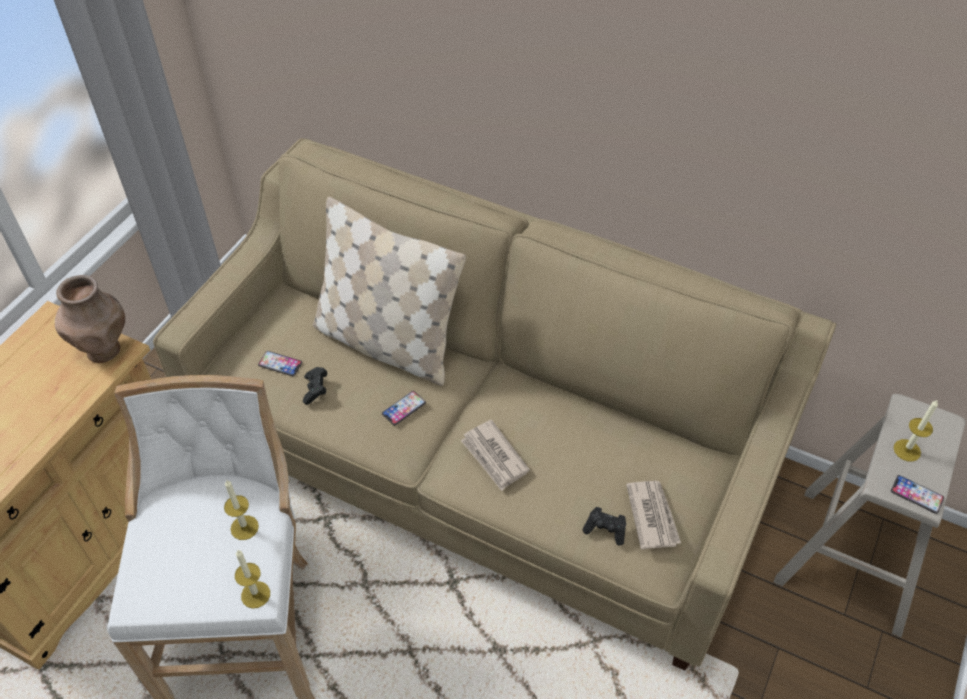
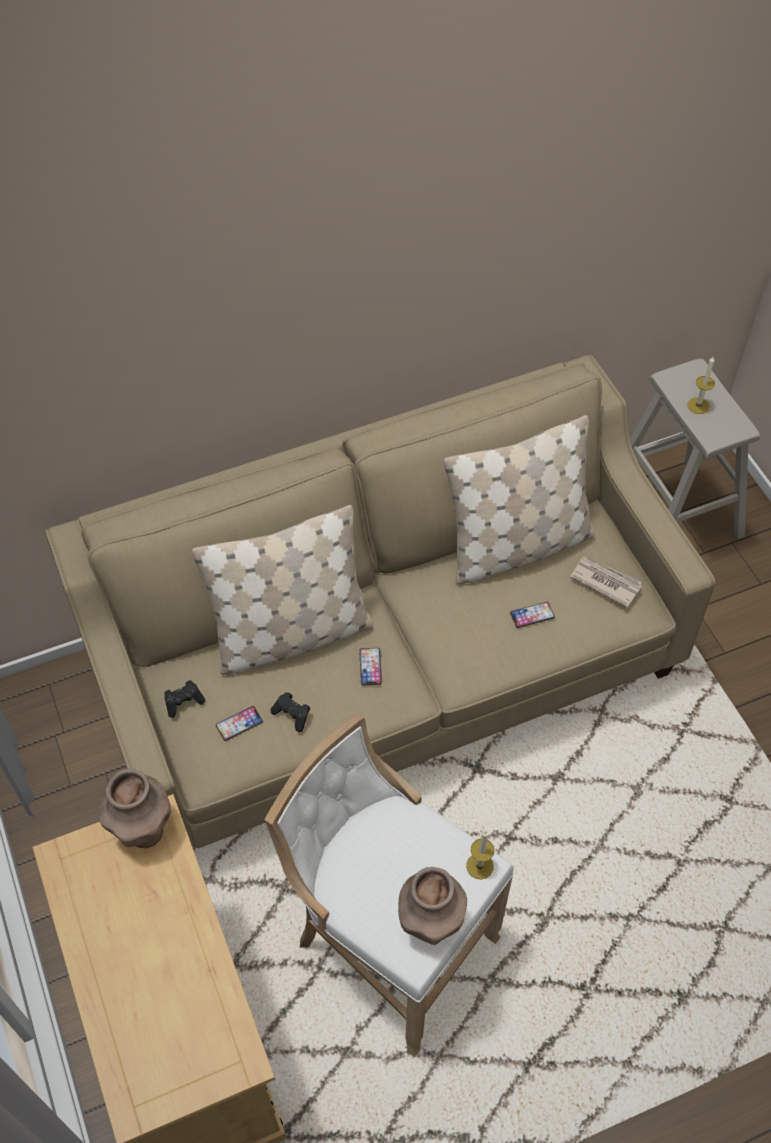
camera: 50 degrees left, 5 degrees up
(174, 594) = (430, 923): none -> brown vase
(244, 527) = (411, 838): candle -> none
(494, 457) = (472, 639): newspaper -> none
(605, 530) = (592, 617): black game controller -> black game controller (184, 702)
(619, 428) = (517, 546): none -> beige pillow
(916, 495) = (733, 428): phone -> phone (532, 615)

